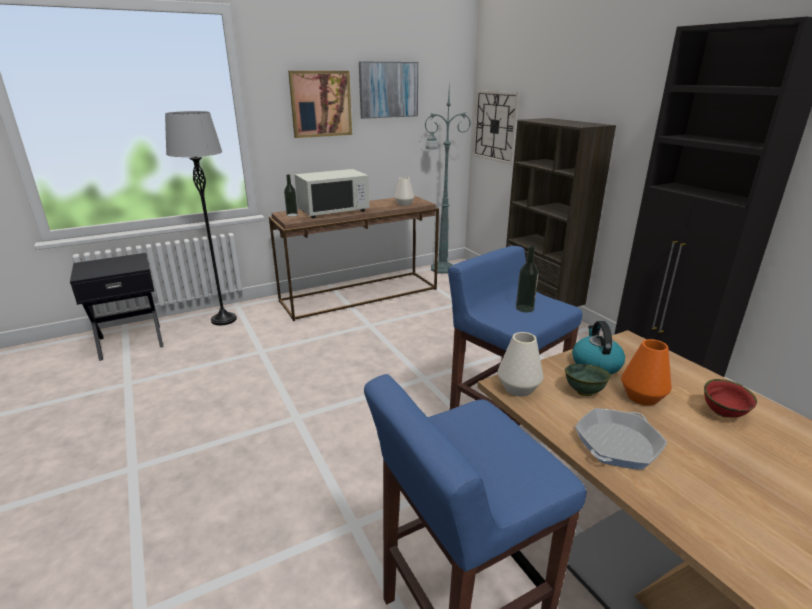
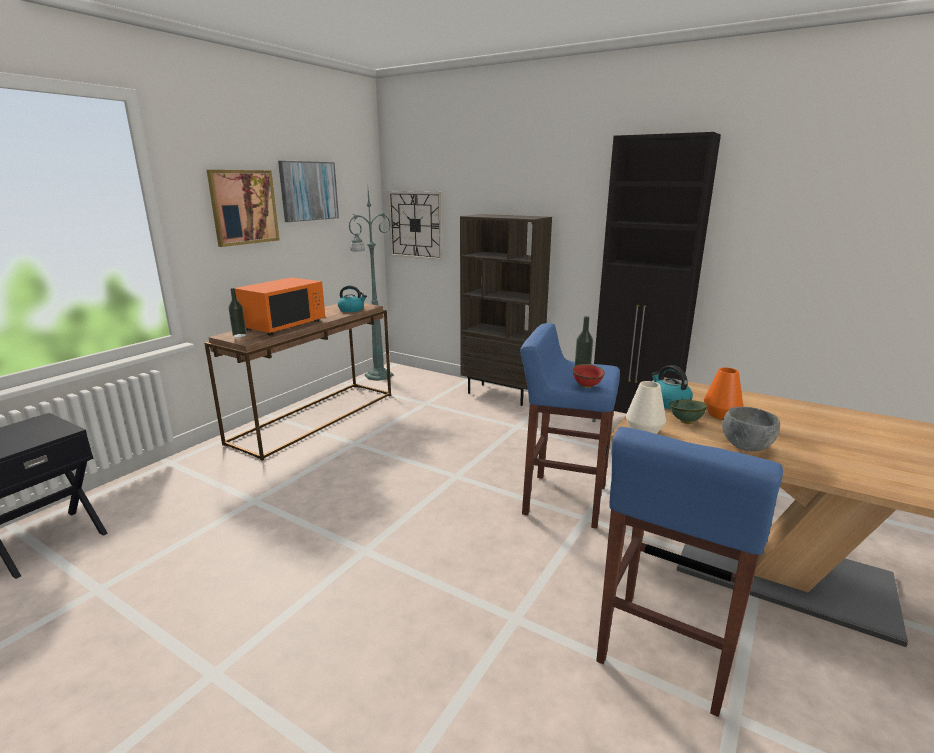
camera: 30 degrees left, 5 degrees down
(224, 319) = (166, 481): grey floor lamp -> none
(333, 211) = (283, 325): white microwave -> orange microwave
(404, 204) = (352, 310): white vase -> kettle
(617, 444) = (745, 446): frying pan -> grey bowl
(723, 413) = (772, 411): red bowl -> red bowl (587, 386)

